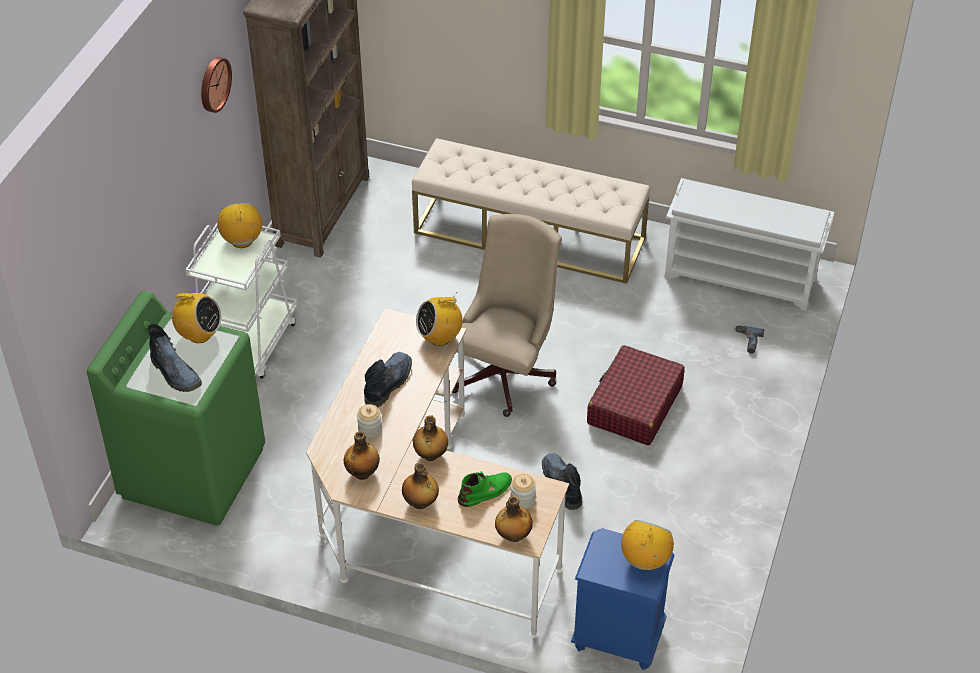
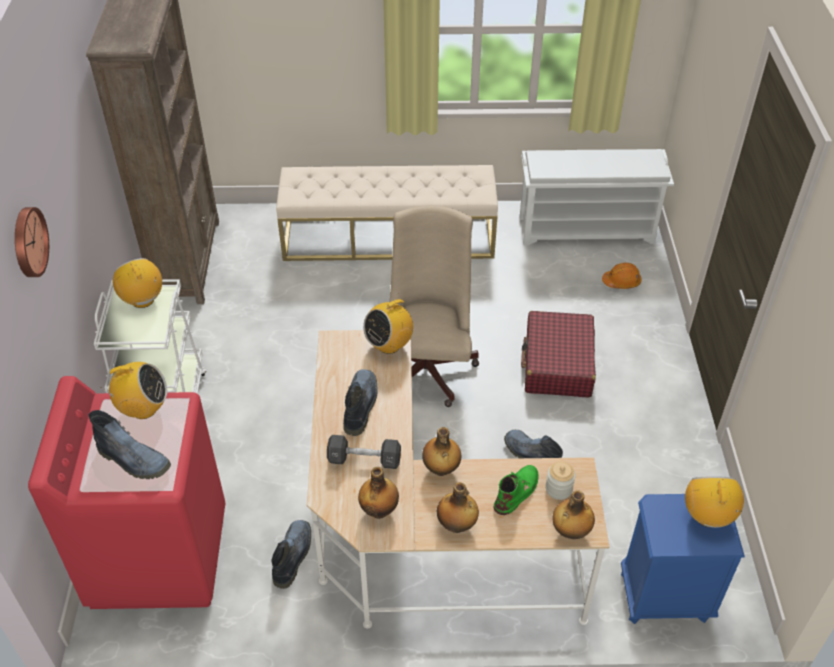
camera: 20 degrees left, 0 degrees up
(193, 471) = (158, 554): green washing machine -> red washing machine
(213, 84) = (75, 136): wall clock -> wall clock (28, 242)
(305, 505) = (292, 555): none -> boot
(370, 429) = (364, 460): jar -> black dumbbell
(746, 341) = (621, 282): power drill -> orange hard hat

